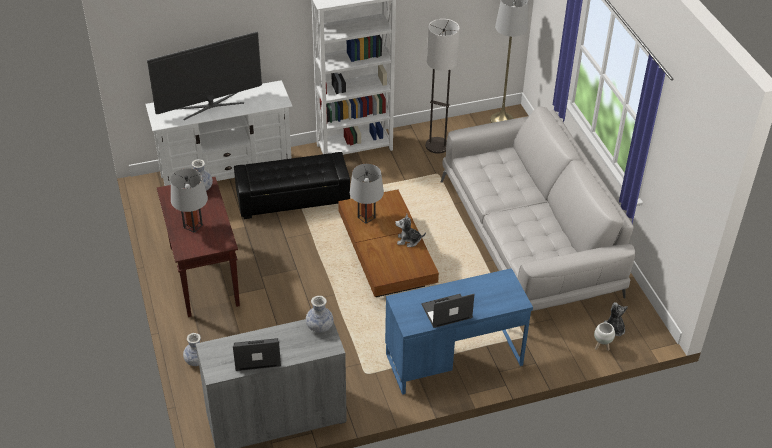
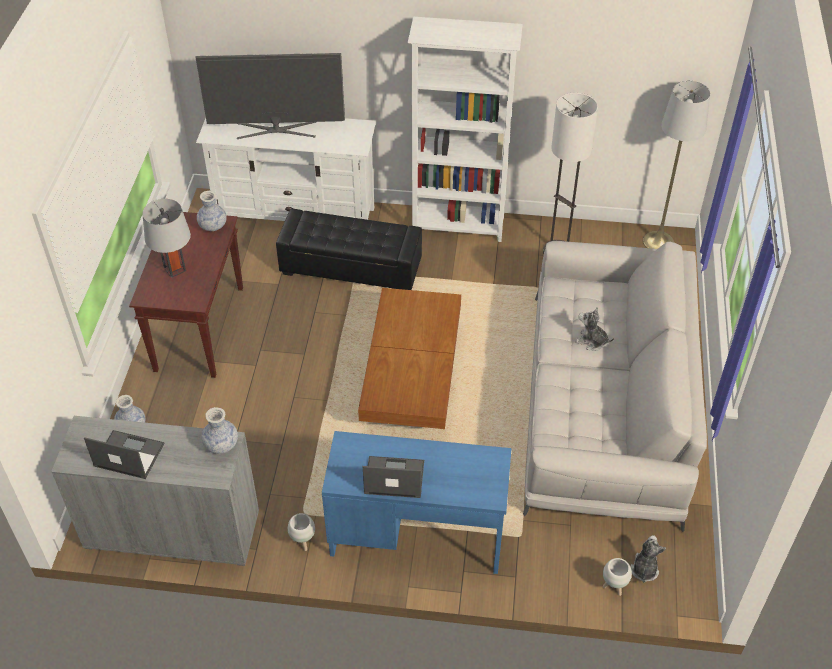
camera: 25 degrees right, 5 degrees up
(366, 217) = (402, 318): grey table lamp -> none
(377, 392) = (303, 542): none -> white planter
(408, 240) = (434, 364): plush toy -> plush toy (592, 341)

